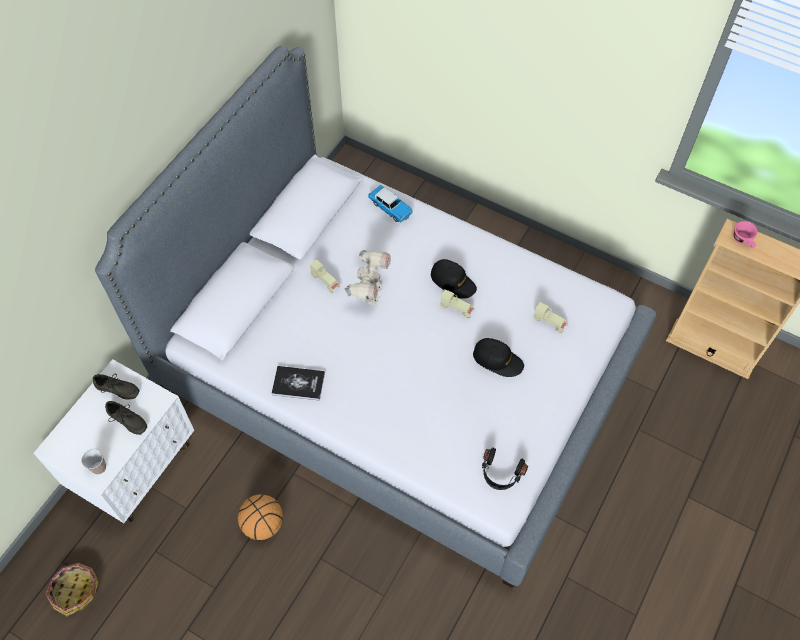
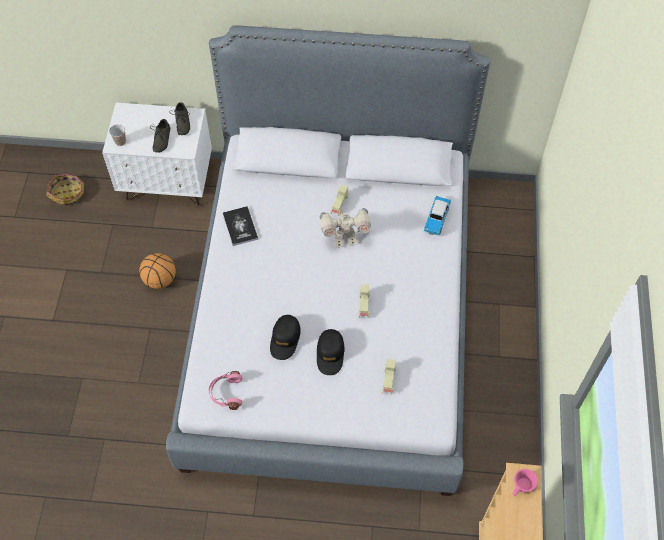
camera: 65 degrees right, 0 degrees up
(453, 282) = (389, 293): black cap -> black cap (285, 339)
(501, 473) = (226, 393): black headphones -> pink headphones

